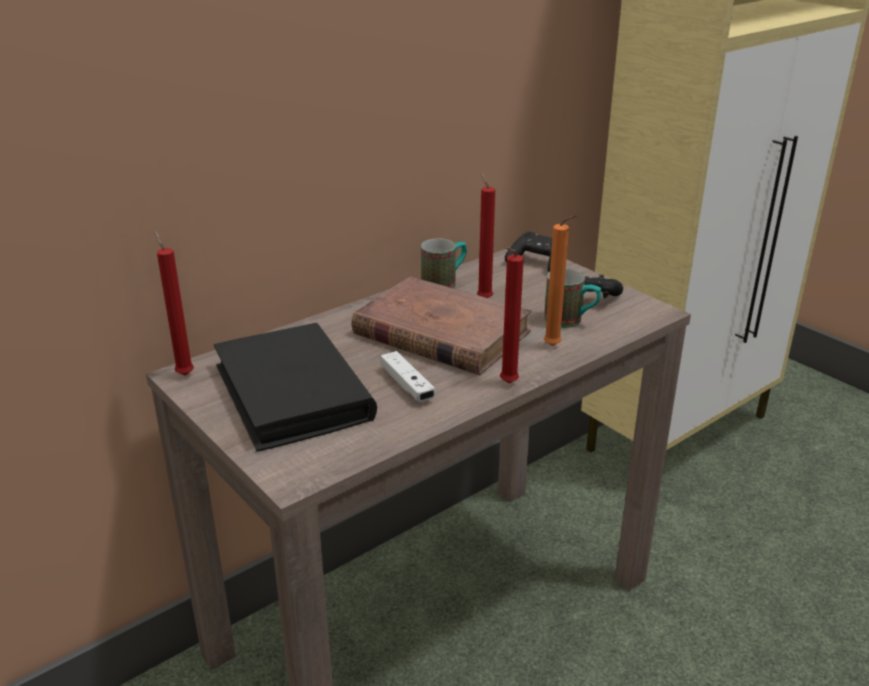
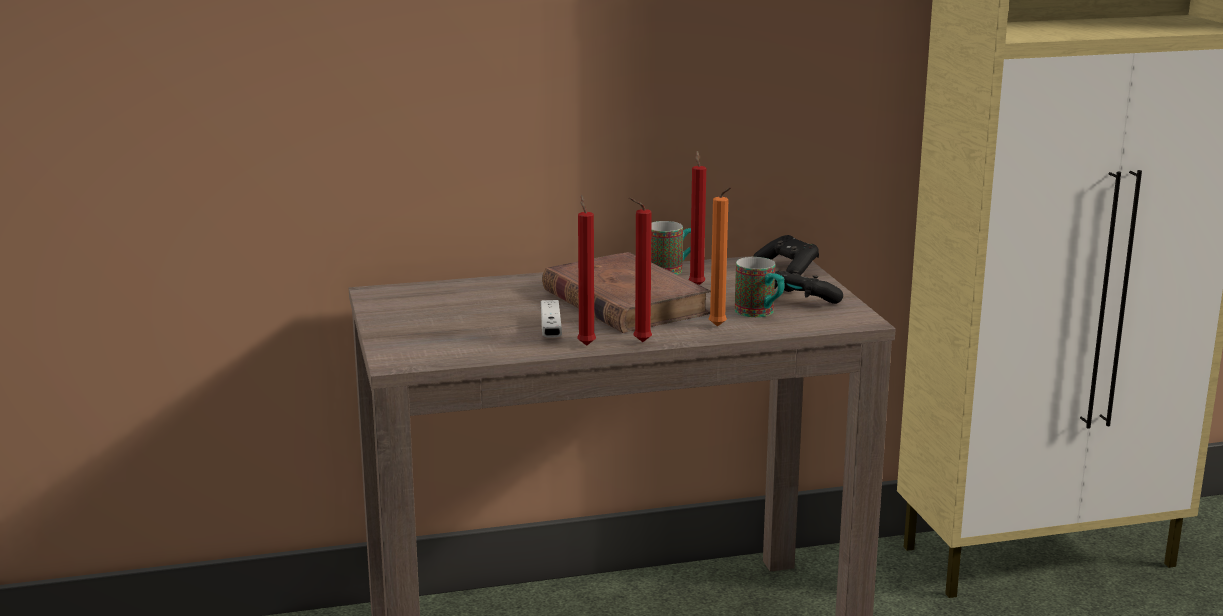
camera: 25 degrees right, 10 degrees down
(184, 374) = (377, 292): red candle -> red candle (586, 344)
(292, 392) = (451, 317): black book -> none

